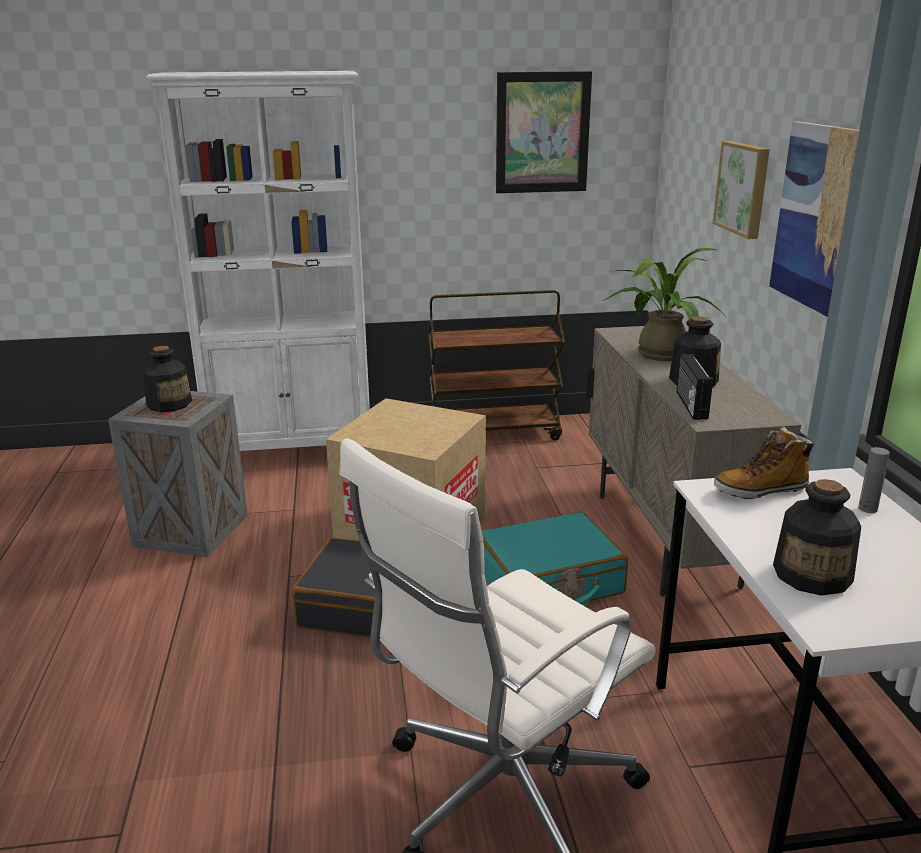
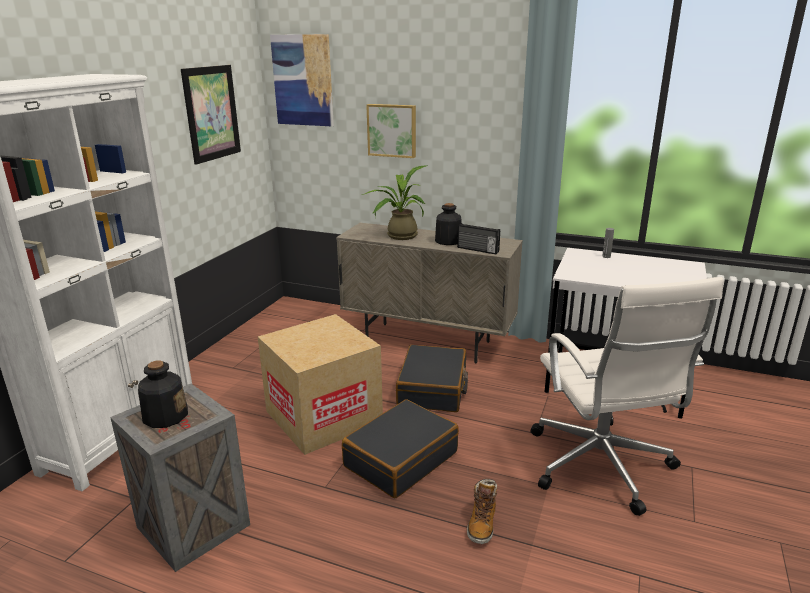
camera: 60 degrees left, 0 degrees up
(493, 433) = (239, 346): brown cart -> none
(549, 581) = (433, 389): turquoise suitcase -> black suitcase
(760, 490) = (576, 266): boot -> boot (482, 523)
(812, 575) = (654, 281): bottle -> none
(817, 217) = (474, 137): picture -> picture (303, 80)

